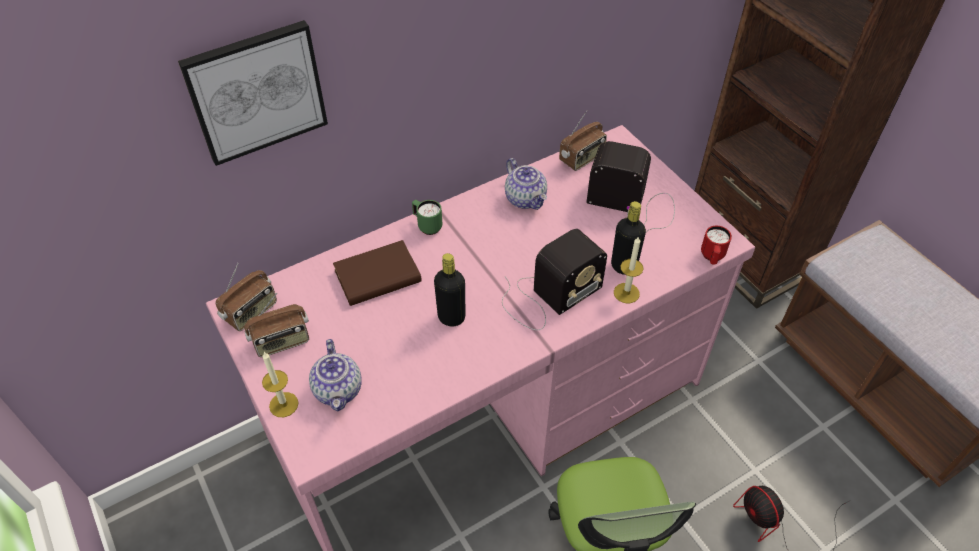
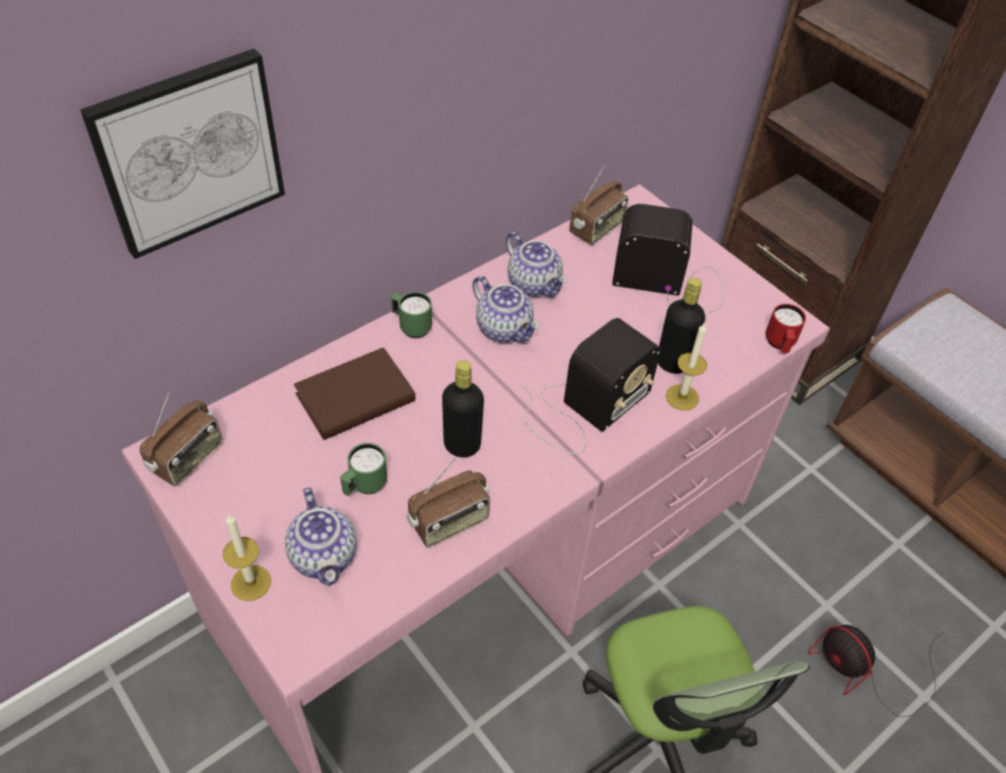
camera: 10 degrees left, 0 degrees up
(282, 342) = (236, 496): radio -> radio (449, 523)
(374, 342) = (364, 486): none -> green mug
(497, 232) = (505, 329): none -> teapot

